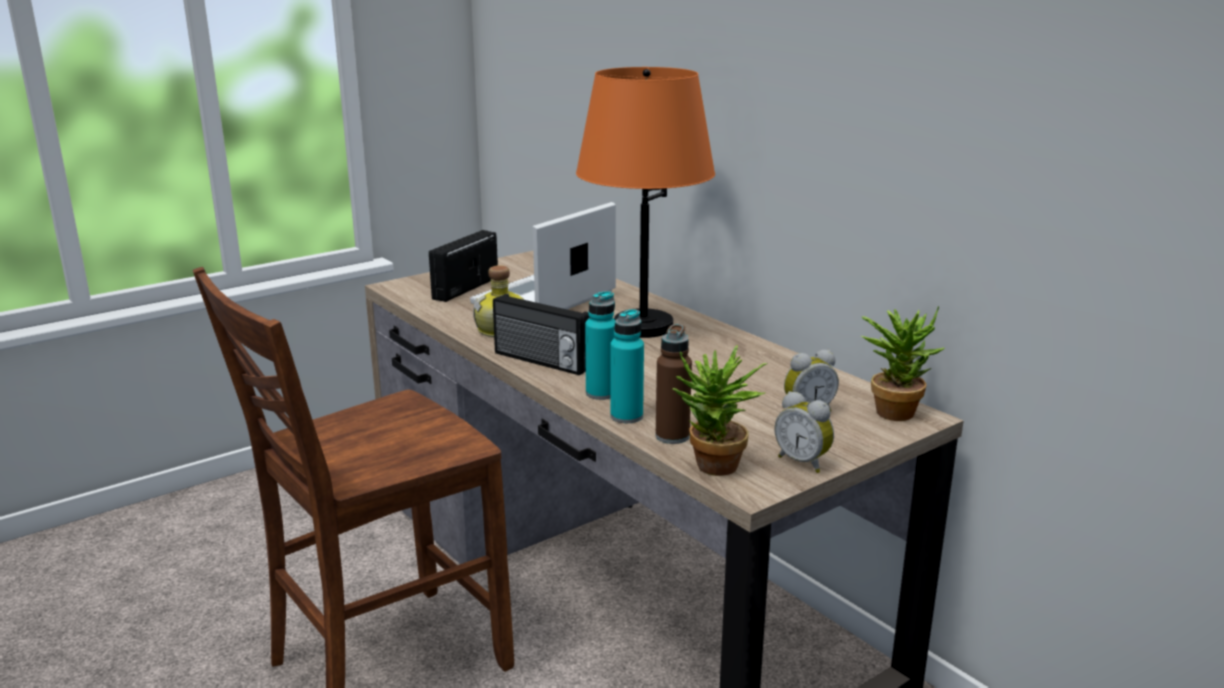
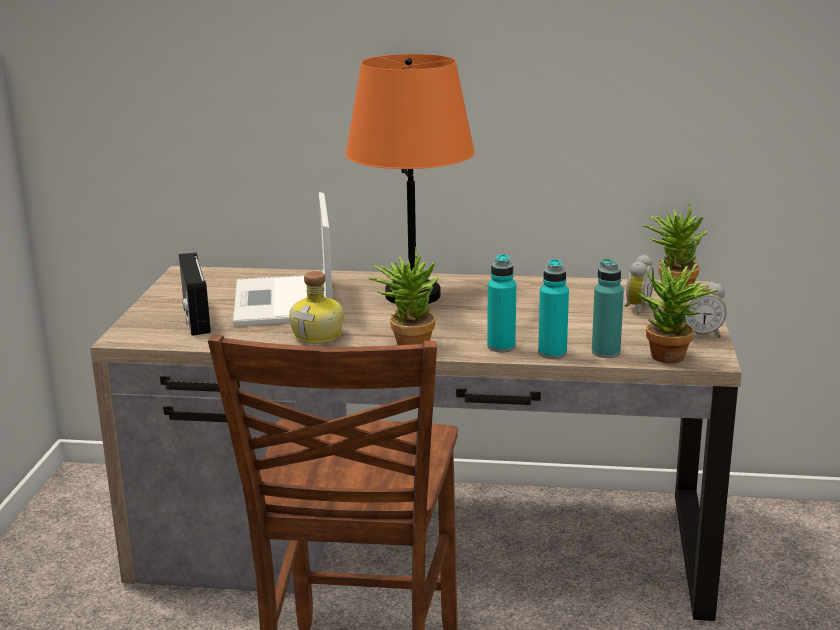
camera: 45 degrees left, 0 degrees up
(540, 361) = (407, 344): radio -> potted plant
(672, 436) = (605, 352): brown bottle -> turquoise bottle

